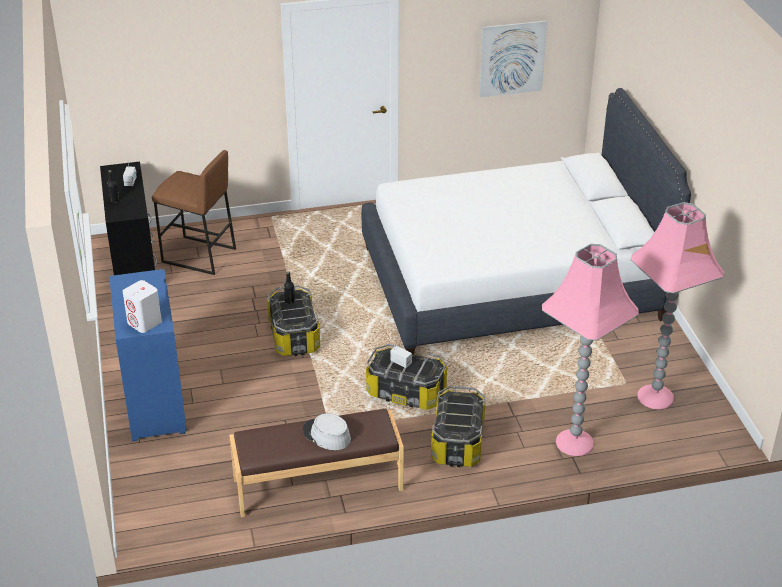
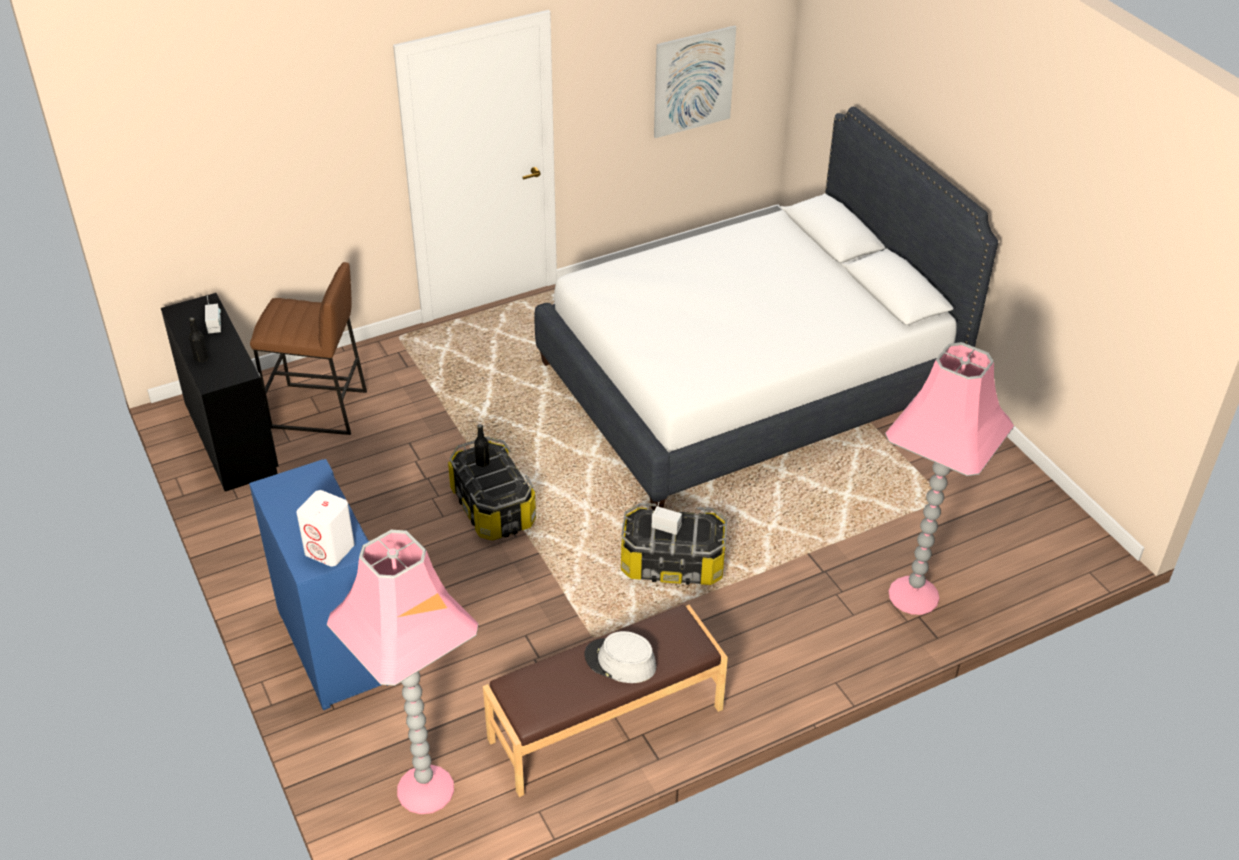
camera: 15 degrees left, 5 degrees up
(458, 442) = (767, 624): storage box -> none
(656, 397) = (987, 511): pink floor lamp -> pink floor lamp (427, 789)

